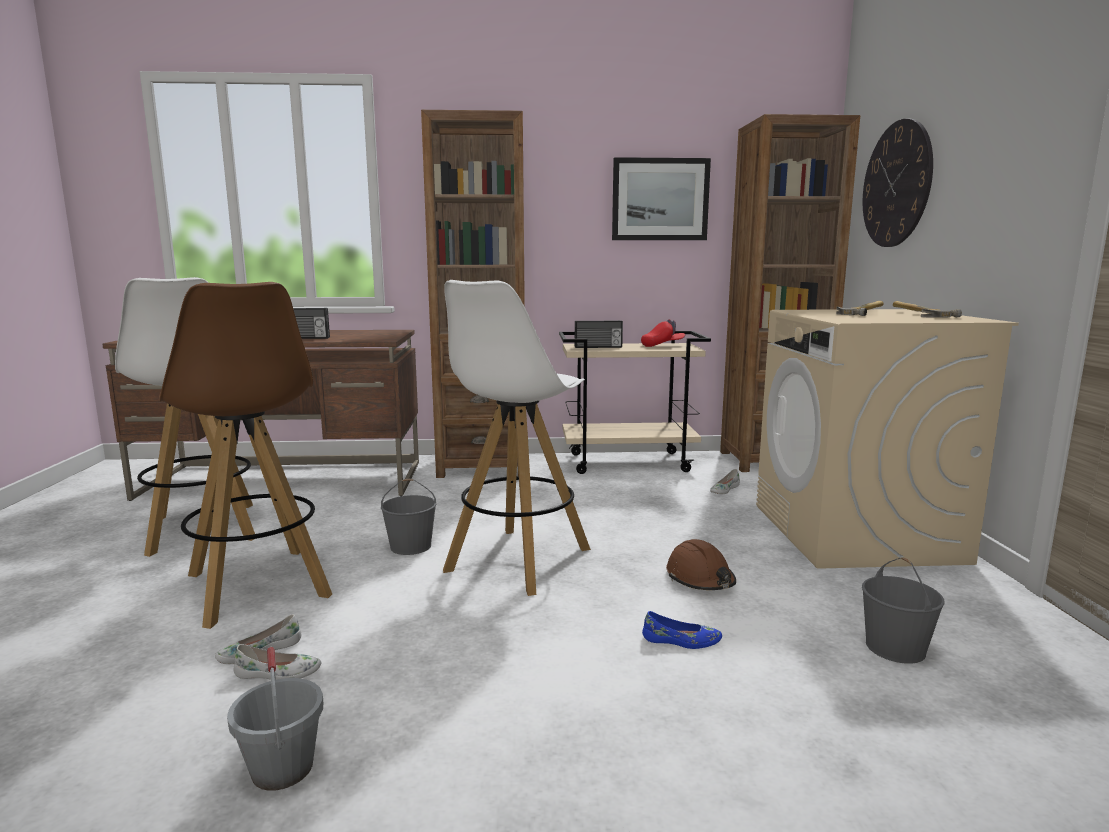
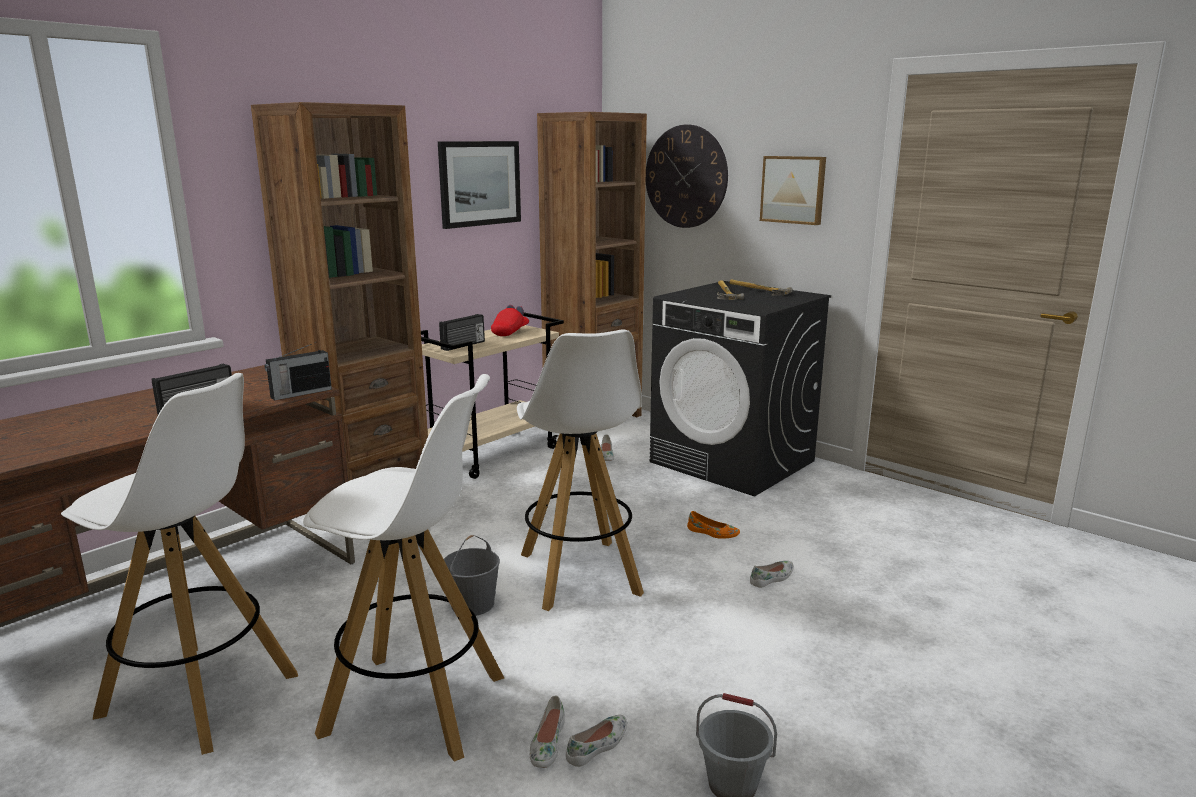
camera: 45 degrees left, 5 degrees up
(258, 586) = (417, 705): brown stool -> white stool
(370, 340) = (300, 393): none -> radio
(681, 641) = (772, 578): blue shoe -> white shoe
(700, 579) = (712, 533): brown hard hat -> orange shoe
(855, 533) = (733, 462): beige washing machine -> black washing machine
(896, 648) = (858, 530): grey bucket -> none
(995, 177) = (793, 189): none -> picture

